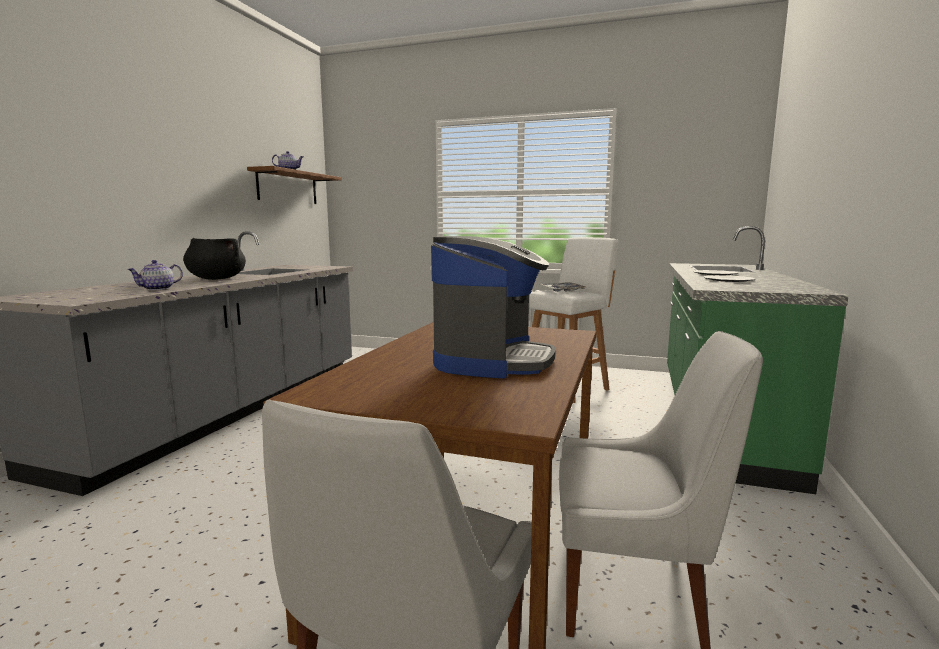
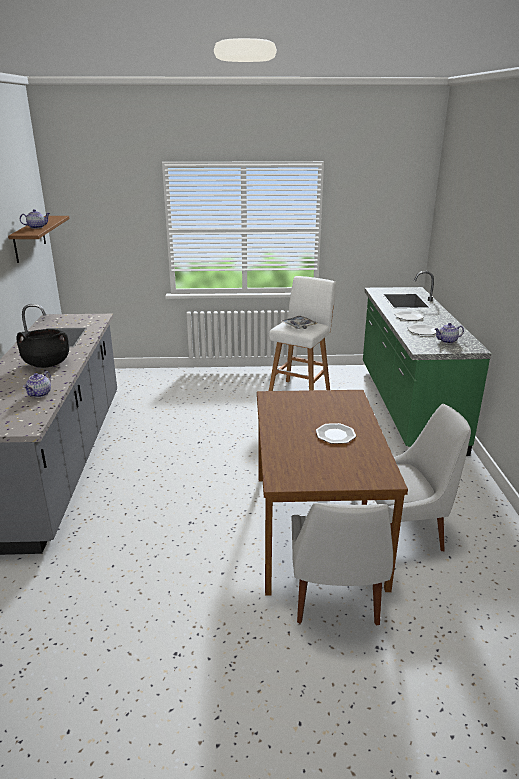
camera: 20 degrees left, 15 degrees up
(492, 360) = (335, 434): coffee machine -> plate
(766, 286) = (447, 341): none -> teapot

